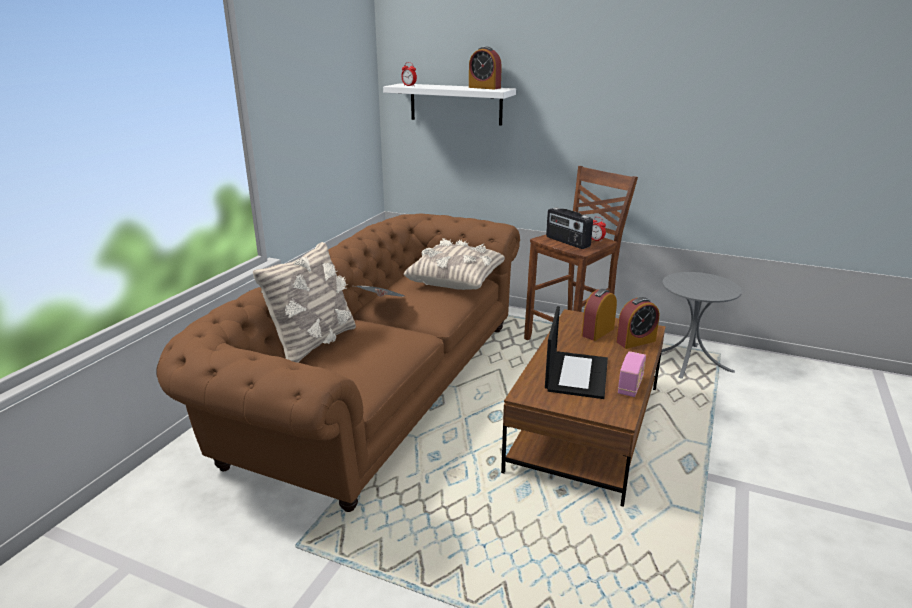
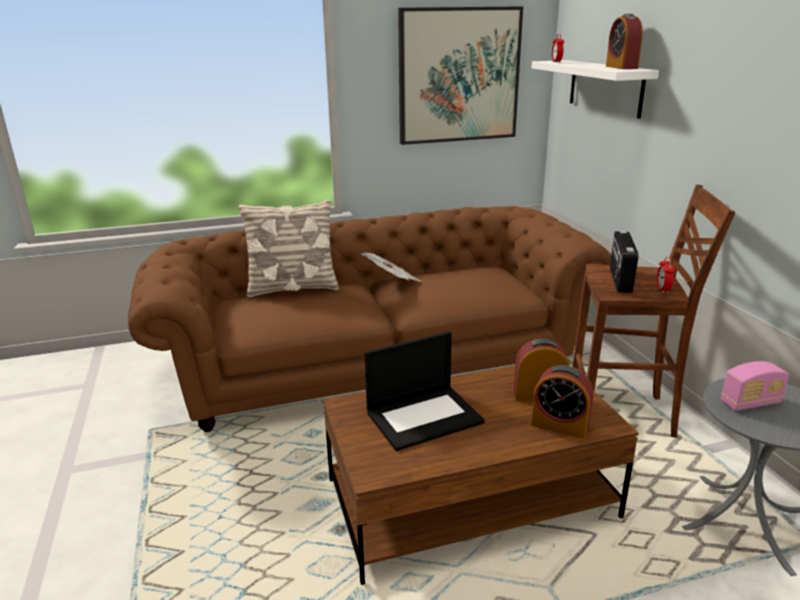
camera: 50 degrees right, 0 degrees up
(329, 104) = (459, 76): none -> picture
(455, 282) = (493, 287): beige pillow -> none
(630, 386) = (447, 458): radio -> radio (750, 403)

